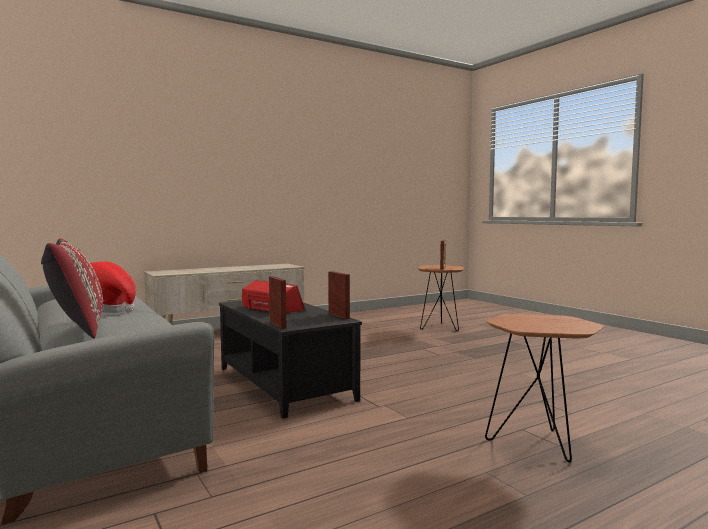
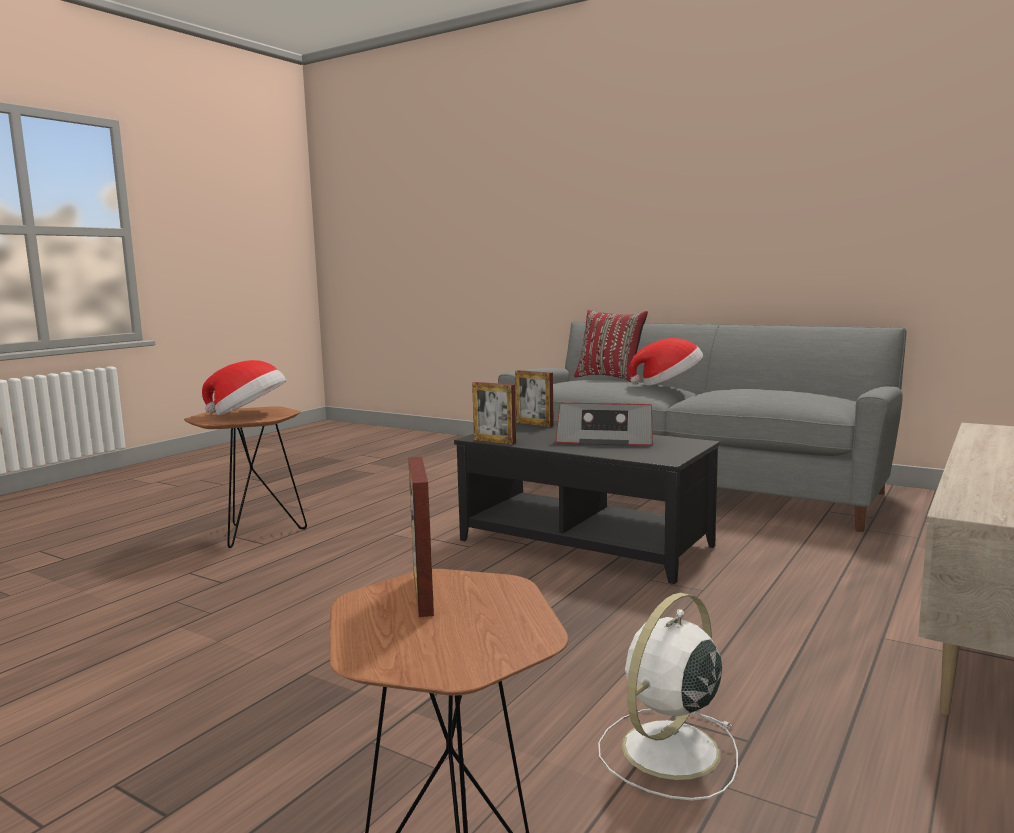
camera: 155 degrees right, 5 degrees up
(371, 332) = (668, 752): none -> white fan
(537, 321) = (248, 414): none -> hat

